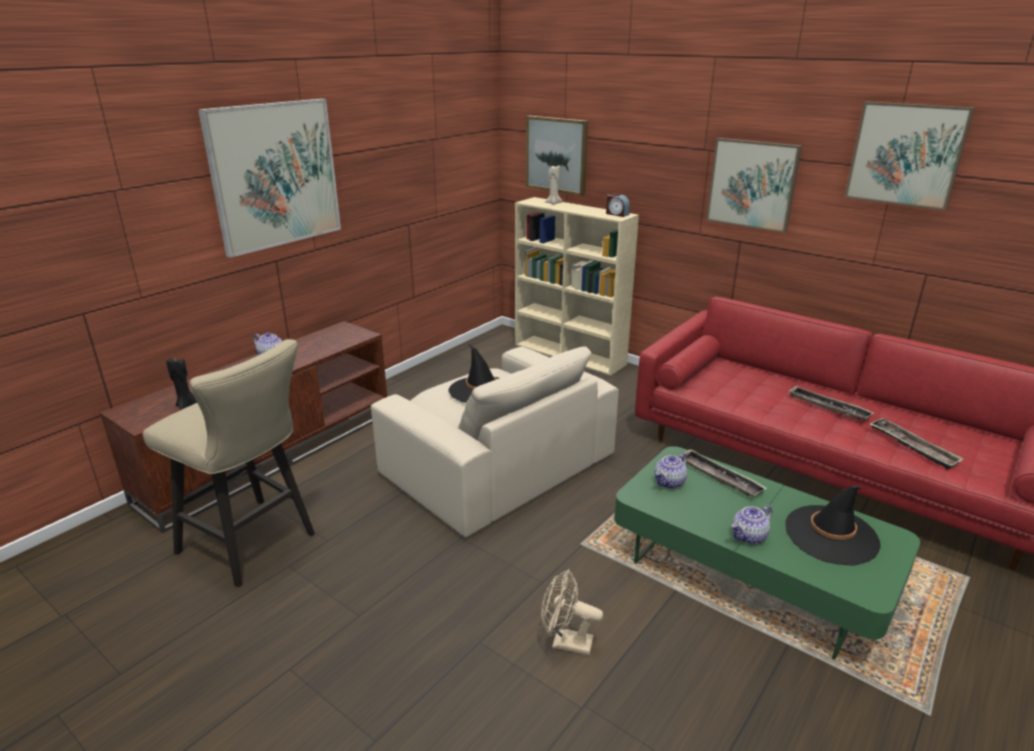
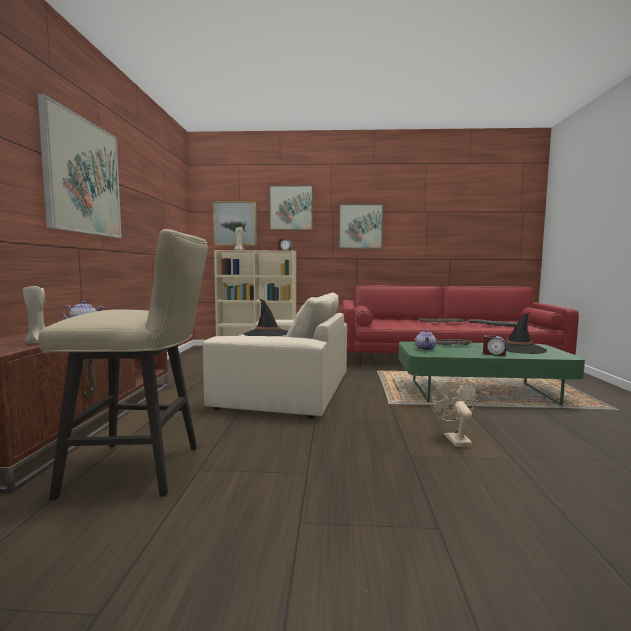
camera: 35 degrees left, 20 degrees down
(187, 406) = (38, 342): black candle -> beige candle
(565, 643) = (454, 439): beige fan -> beige fan turned 105 degrees clockwise
(749, 537) = (494, 354): teapot -> alarm clock
(906, 155) = (431, 204): picture -> picture (291, 208)

